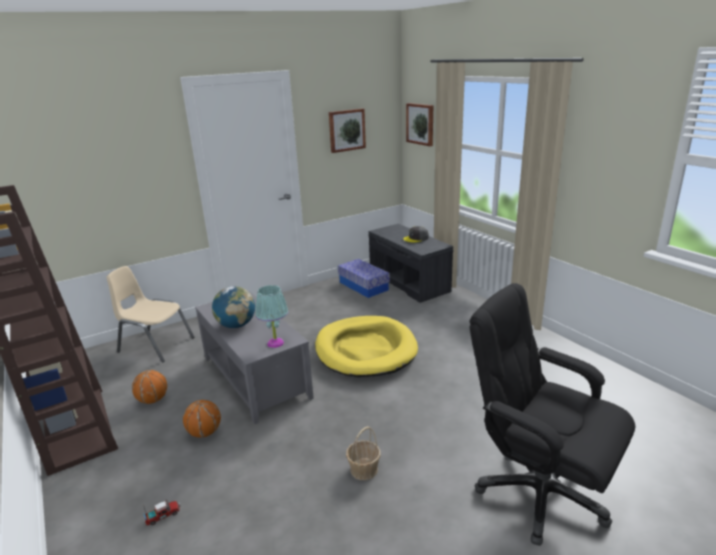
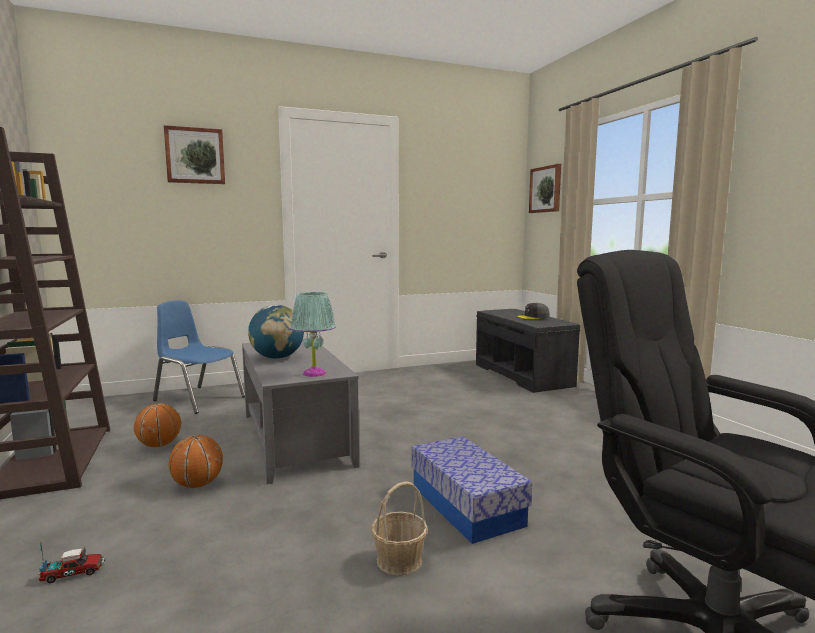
camera: 10 degrees right, 15 degrees down
(155, 345) = (199, 399): beige chair -> blue chair
(346, 130) = (459, 192): picture -> picture (195, 156)
(363, 286) = (464, 374): storage box -> storage box (466, 505)
(365, 350) = (448, 427): yellow dog bed -> none

